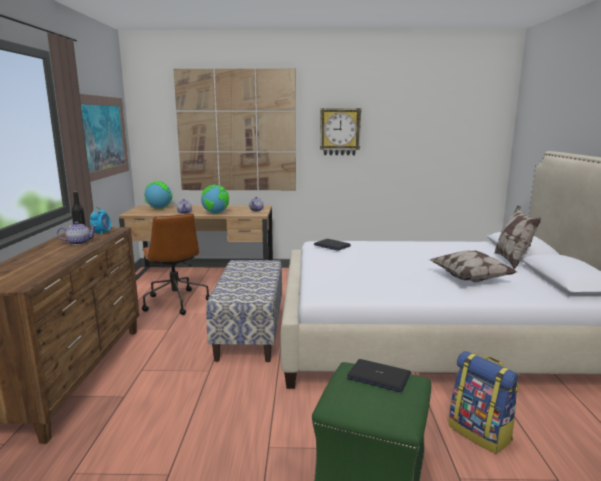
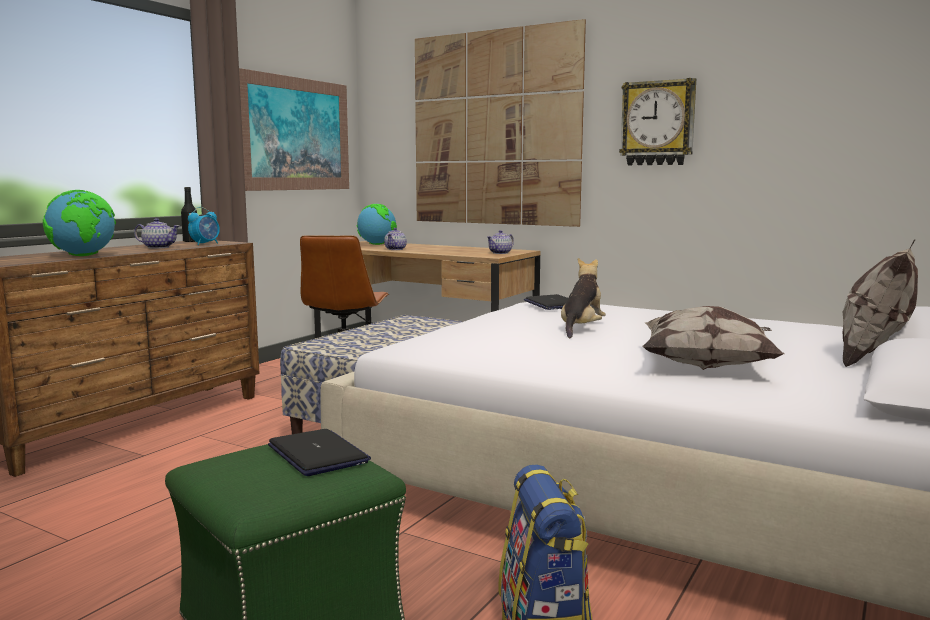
camera: 30 degrees right, 5 degrees down
(216, 213) = (434, 252): globe -> globe (83, 256)
(375, 262) = (581, 329): none -> plush toy

